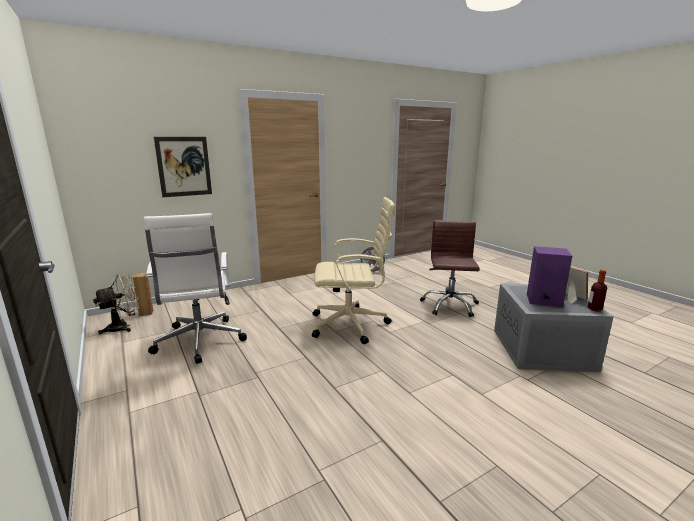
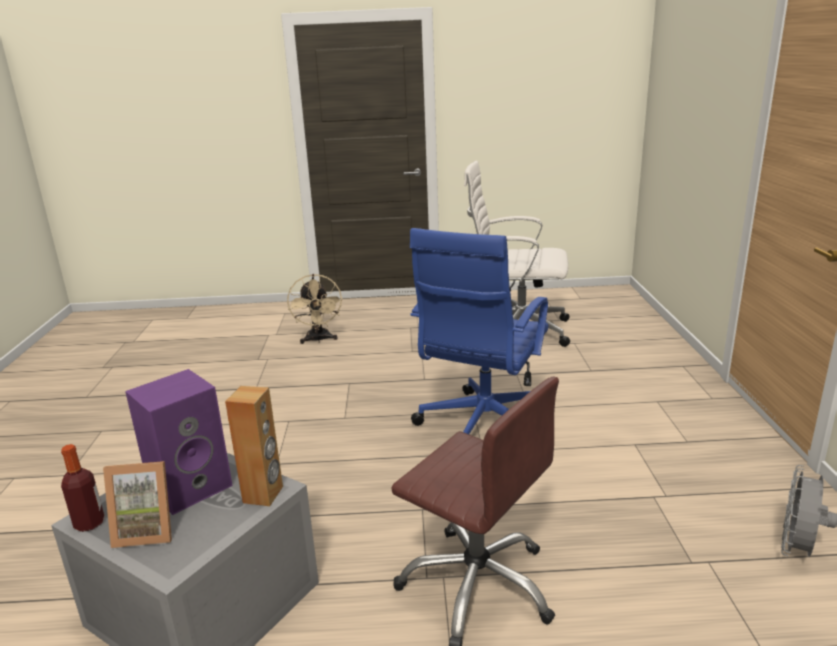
camera: 120 degrees right, 5 degrees up
(123, 327) = (586, 299): beige fan -> beige fan (318, 340)
(146, 313) = (623, 307): brown speaker -> brown speaker (263, 494)
(184, 166) = (705, 124): picture -> none
(351, 324) = (482, 429): beige office chair -> blue office chair

